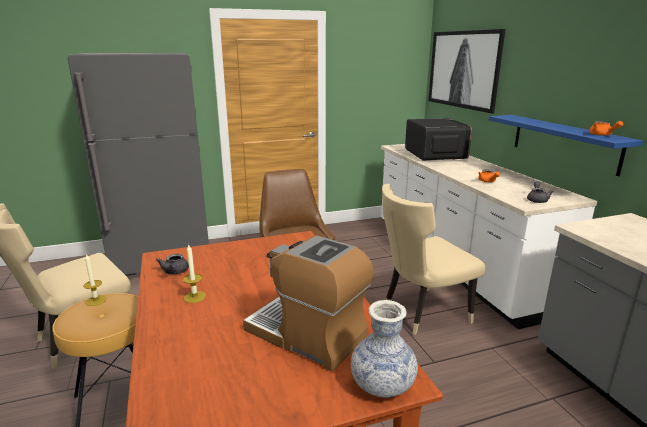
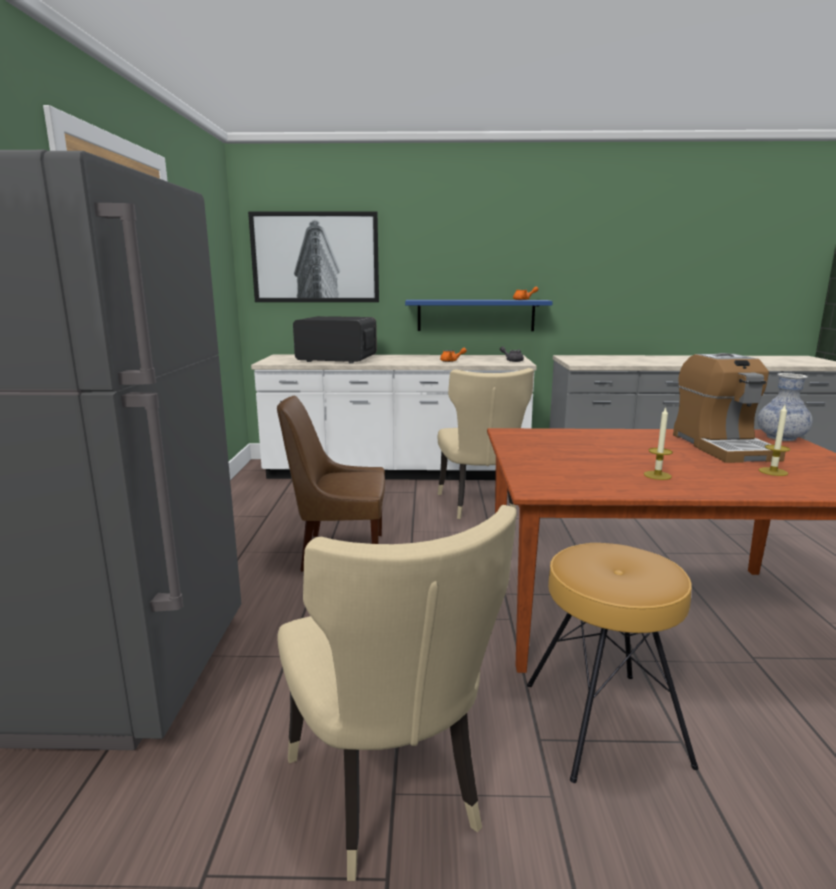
camera: 70 degrees left, 5 degrees down
(96, 300) = (583, 571): candle -> candle (773, 471)
(174, 272) = (589, 482): grey teapot -> none
(307, 334) = (722, 446): coffee machine -> coffee machine turned 60 degrees counterclockwise

